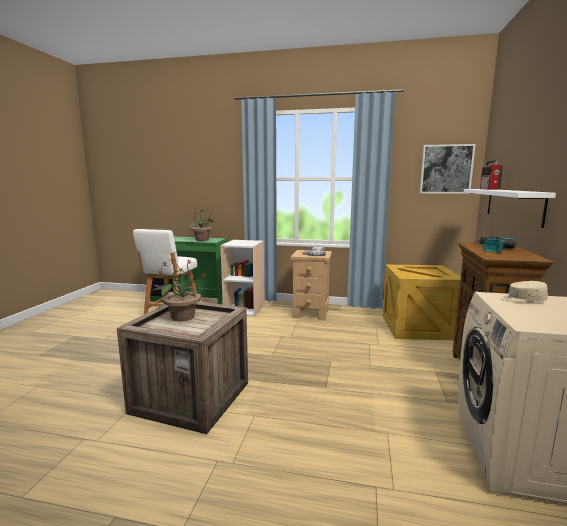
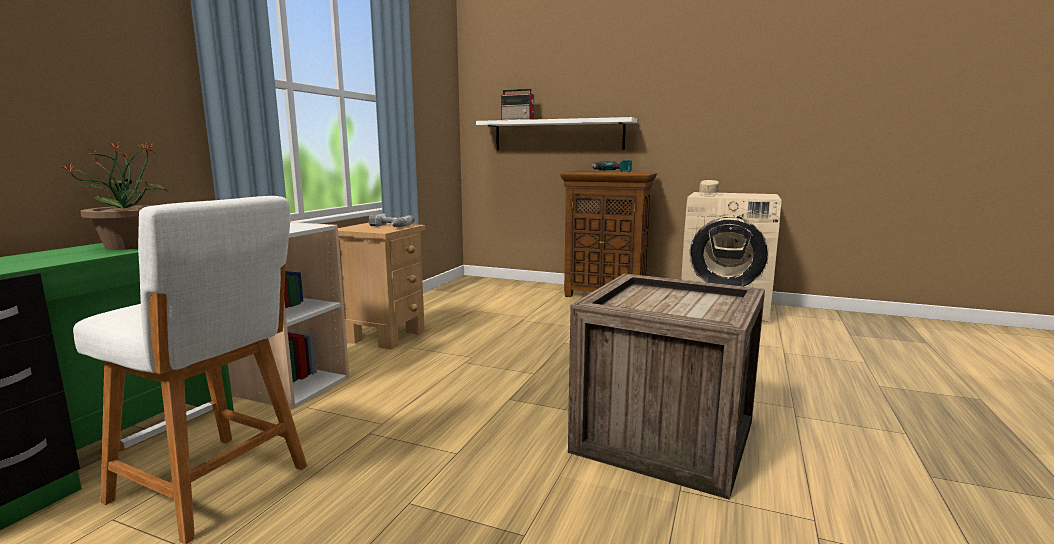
camera: 80 degrees left, 0 degrees up
(182, 317) = (656, 306): potted plant -> none
(418, 328) = (490, 295): crate -> none
(446, 169) = (439, 95): picture -> none

